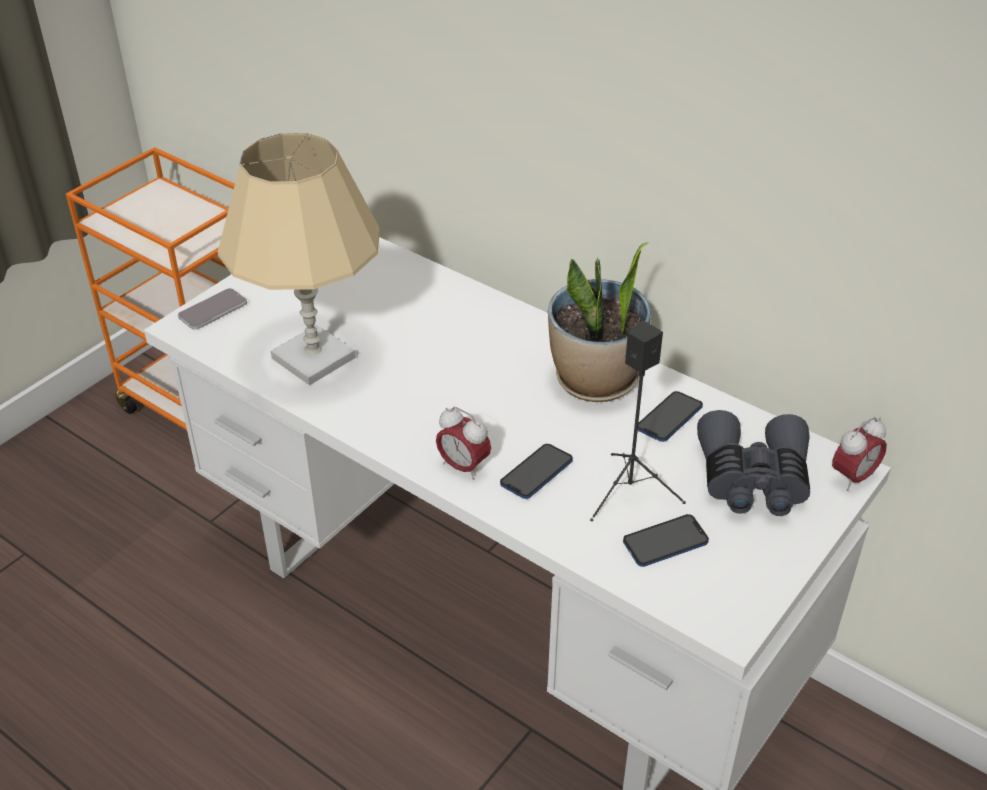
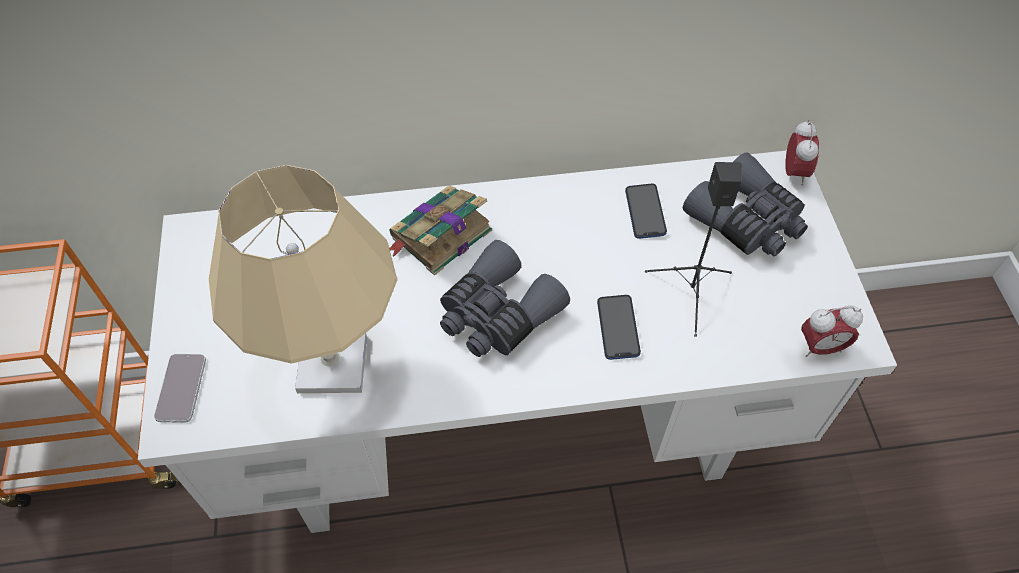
camera: 45 degrees left, 15 degrees up
(459, 404) = (497, 314): none -> grey binoculars
(463, 467) = (565, 366): alarm clock -> alarm clock (820, 347)
(486, 332) = (439, 235): none -> book
(595, 381) = (564, 218): potted plant -> none
(665, 542) = (755, 313): phone -> none

